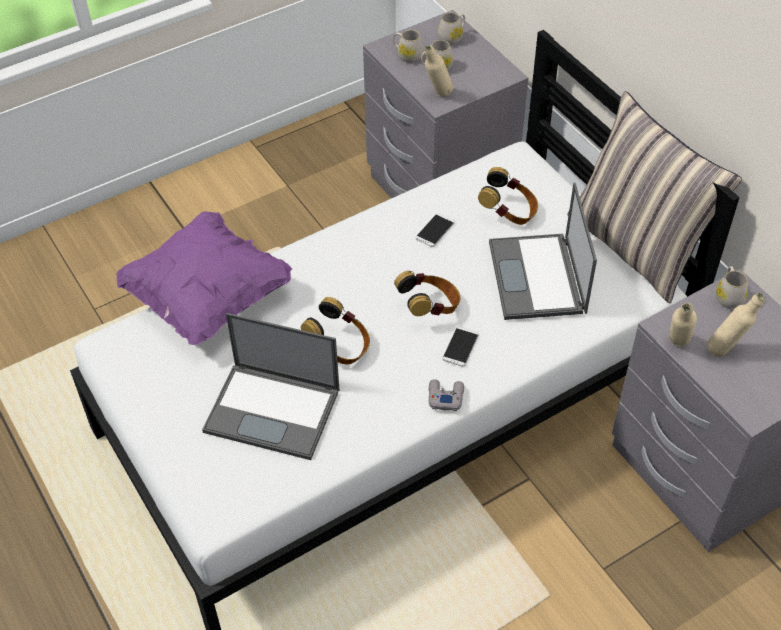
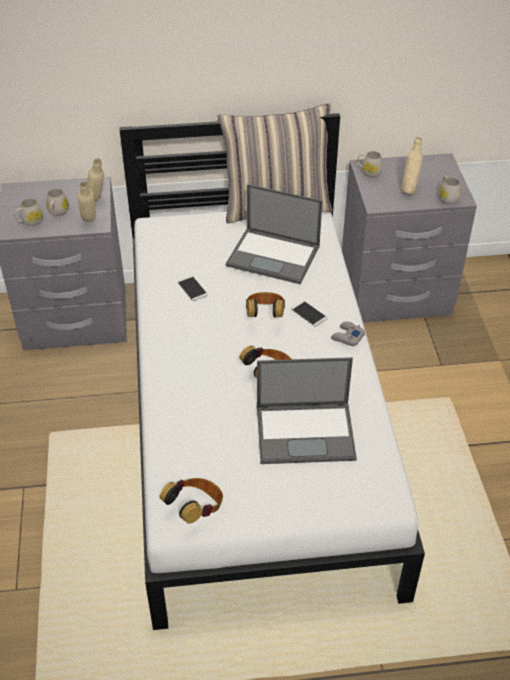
camera: 65 degrees left, 5 degrees down
(207, 297) = (165, 438): purple pillow -> none
(274, 410) = (306, 432): laptop -> laptop turned 45 degrees clockwise
(452, 37) = (32, 194): white mug -> white mug (447, 198)
(508, 213) = (203, 248): headphones -> headphones (195, 509)
(676, 347) = (396, 206): beige bottle -> beige bottle (98, 201)

